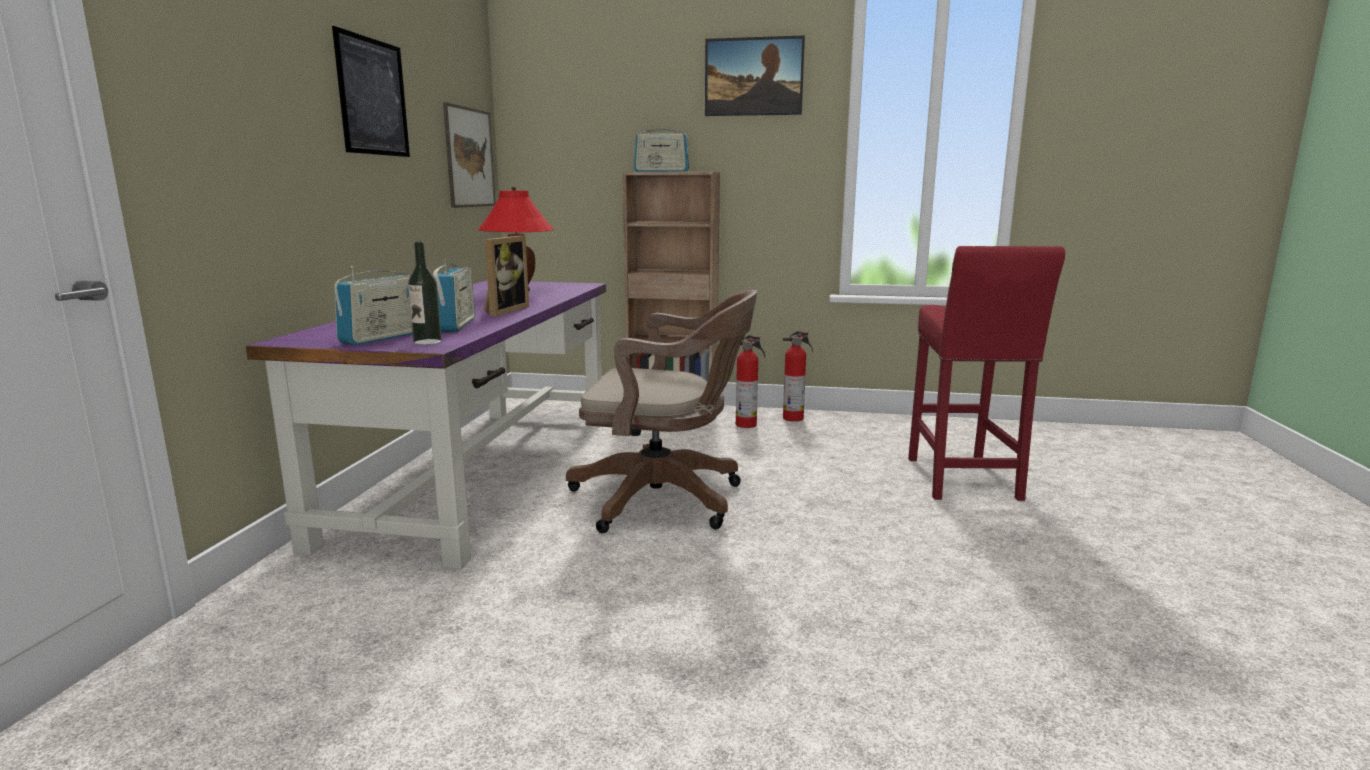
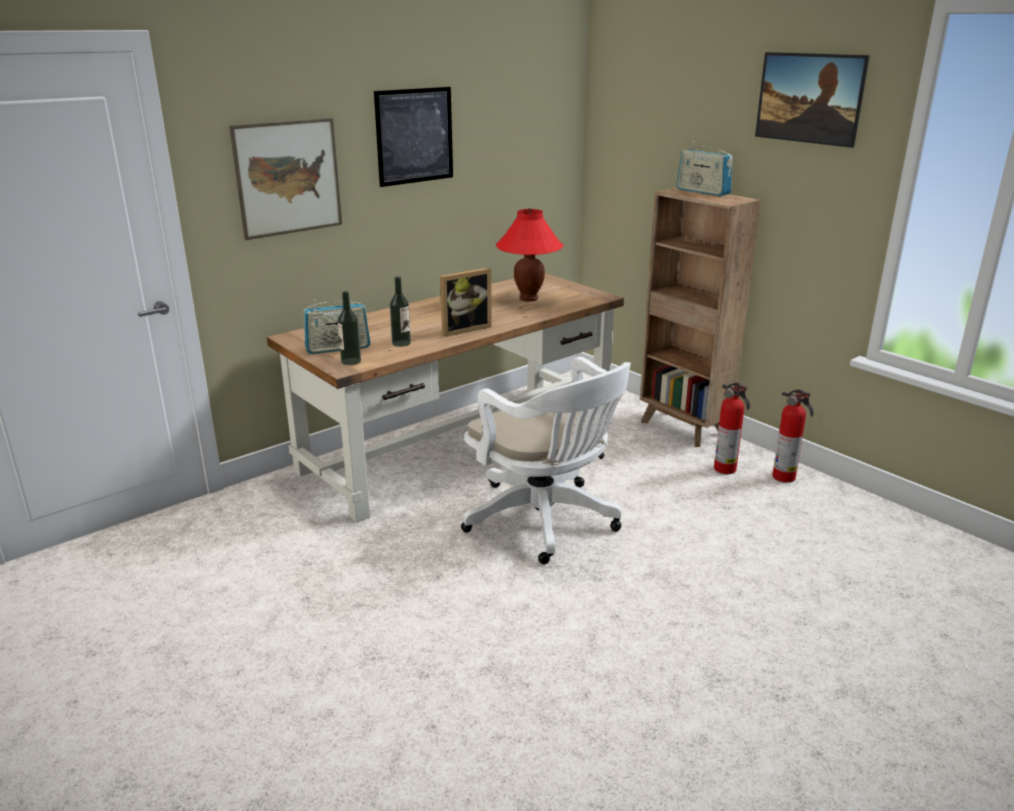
camera: 40 degrees right, 10 degrees up
(456, 325) = (401, 343): radio -> bottle
(470, 157) = (538, 161): picture -> picture (288, 178)
(482, 471) = (460, 444): purple desk -> brown desk
(666, 500) = (546, 522): brown office chair -> white office chair
(962, 481) = (836, 615): red stool -> none

